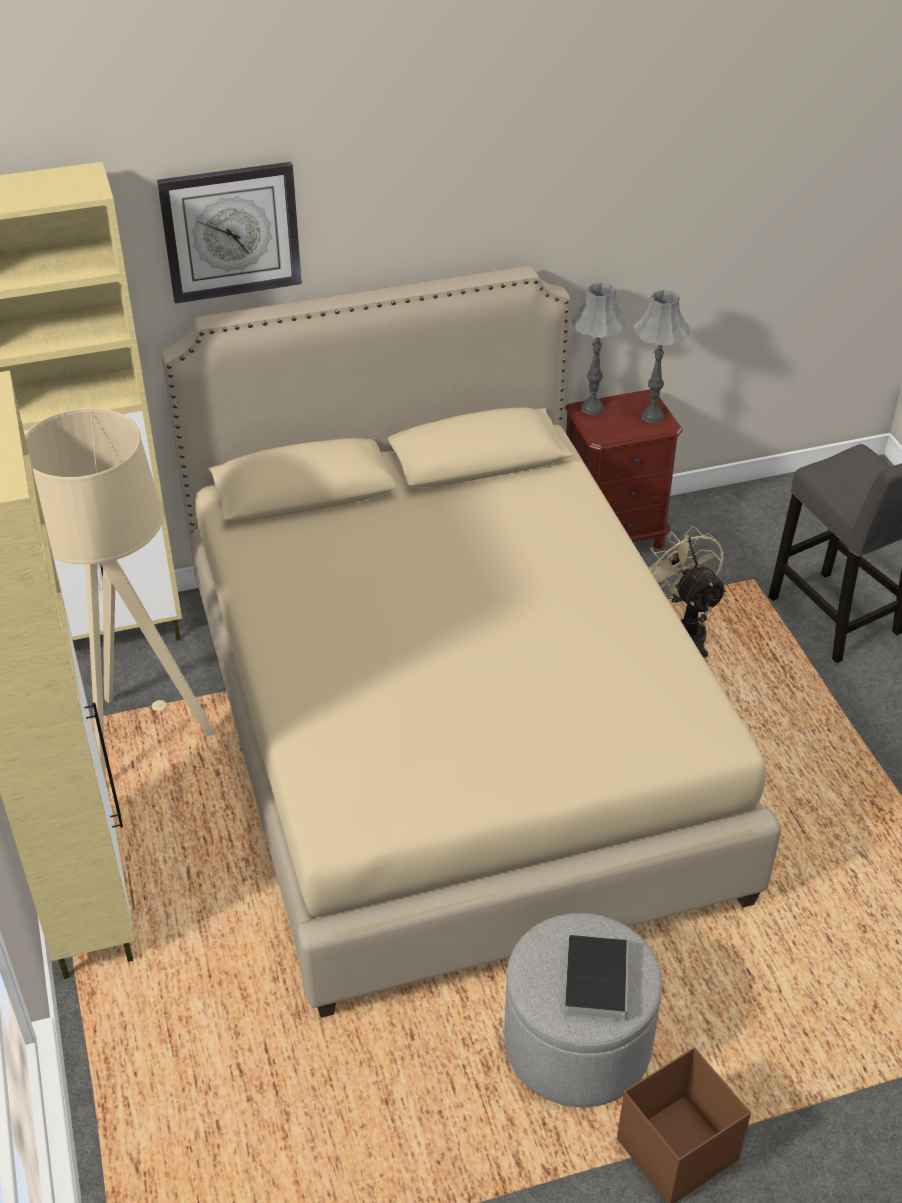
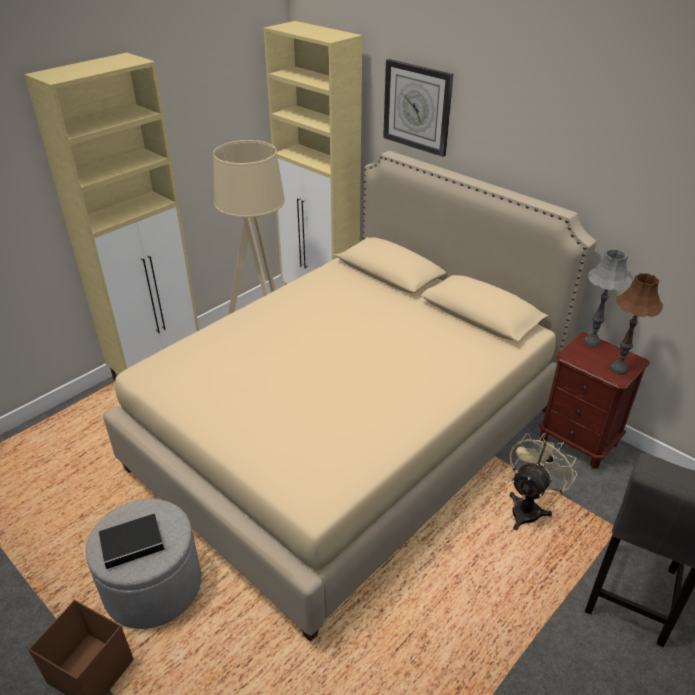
camera: 60 degrees right, 5 degrees down
(652, 416) = (619, 369): grey table lamp -> brown table lamp

